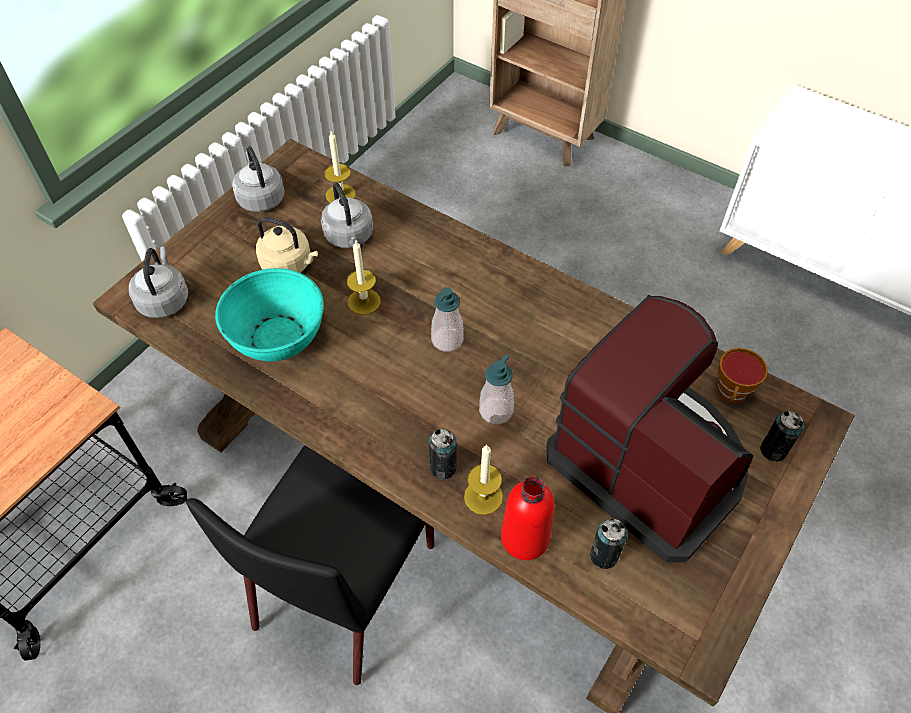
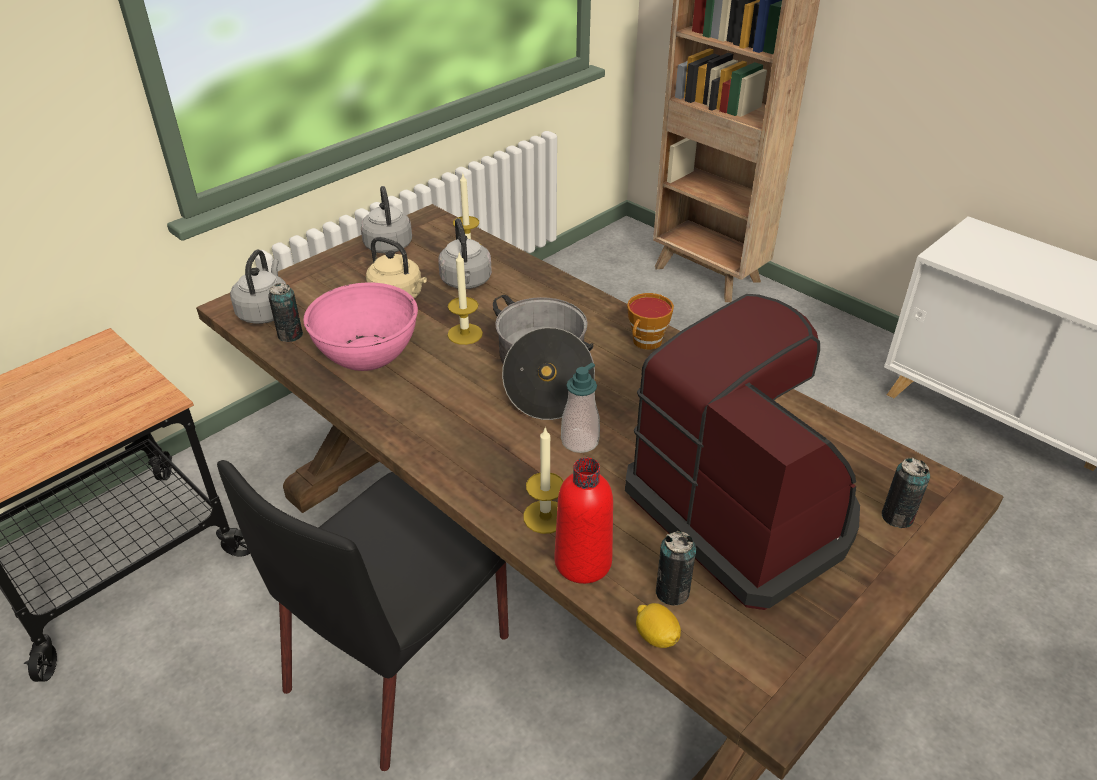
camera: 10 degrees right, 15 degrees down
(278, 337) = (367, 353): turquoise bowl -> pink bowl
(443, 468) = (507, 485): can -> can (290, 335)
(447, 340) = (543, 374): soap dispenser -> cooking pot
(599, 601) = (656, 636): none -> lemon
(731, 394) = (854, 458): cup -> cup (645, 343)

